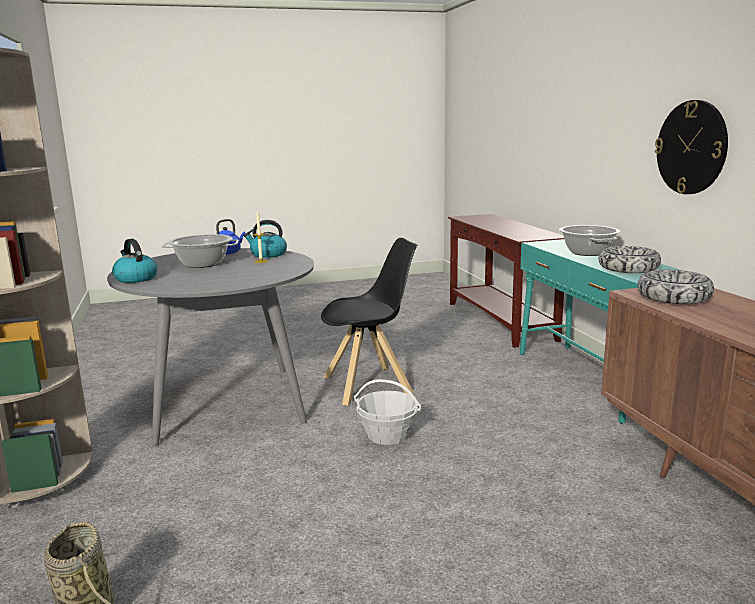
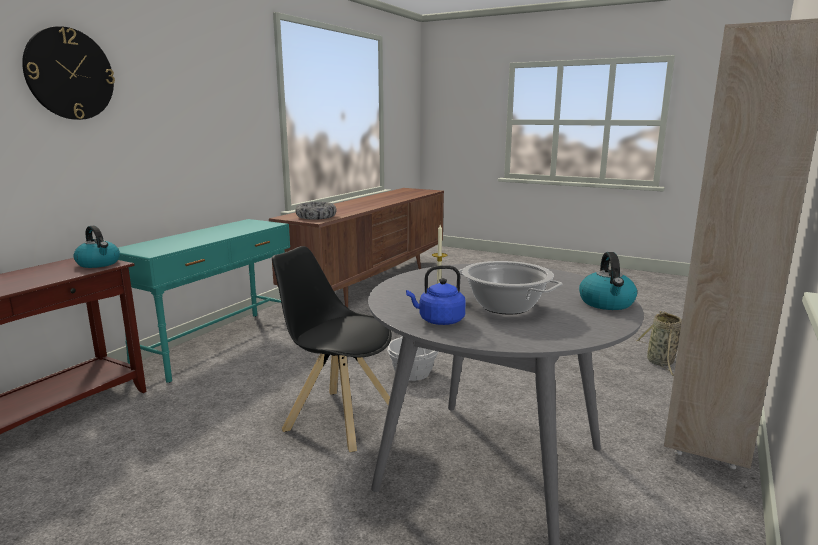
camera: 135 degrees left, 0 degrees up
(268, 254) = (406, 300): kettle -> kettle (99, 264)
(588, 253) = (193, 238): cooking pot -> none
(628, 268) = (247, 227): bowl -> none
(691, 147) = (214, 135): wall clock -> wall clock (69, 74)

